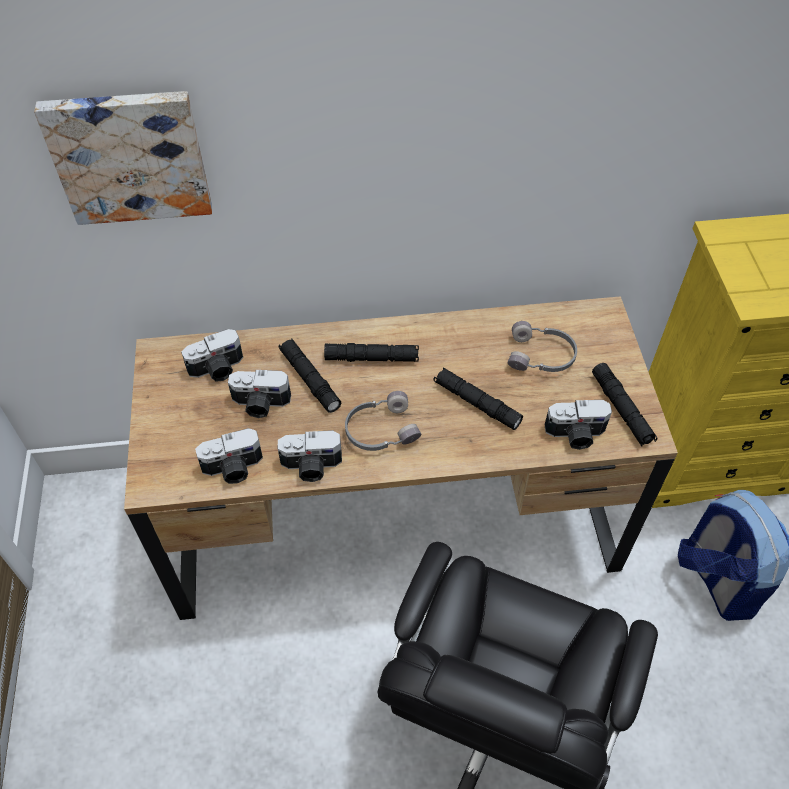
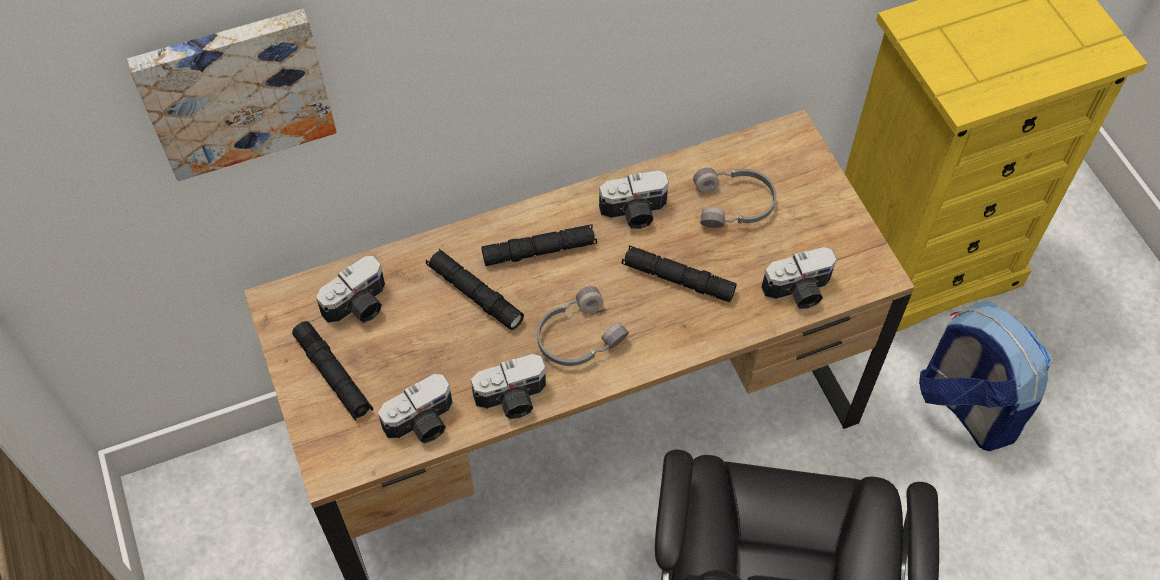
camera: 15 degrees left, 5 degrees up
(260, 404) = (426, 338): camera -> camera (634, 213)
(621, 409) = (841, 249): black flashlight -> black flashlight (333, 375)

